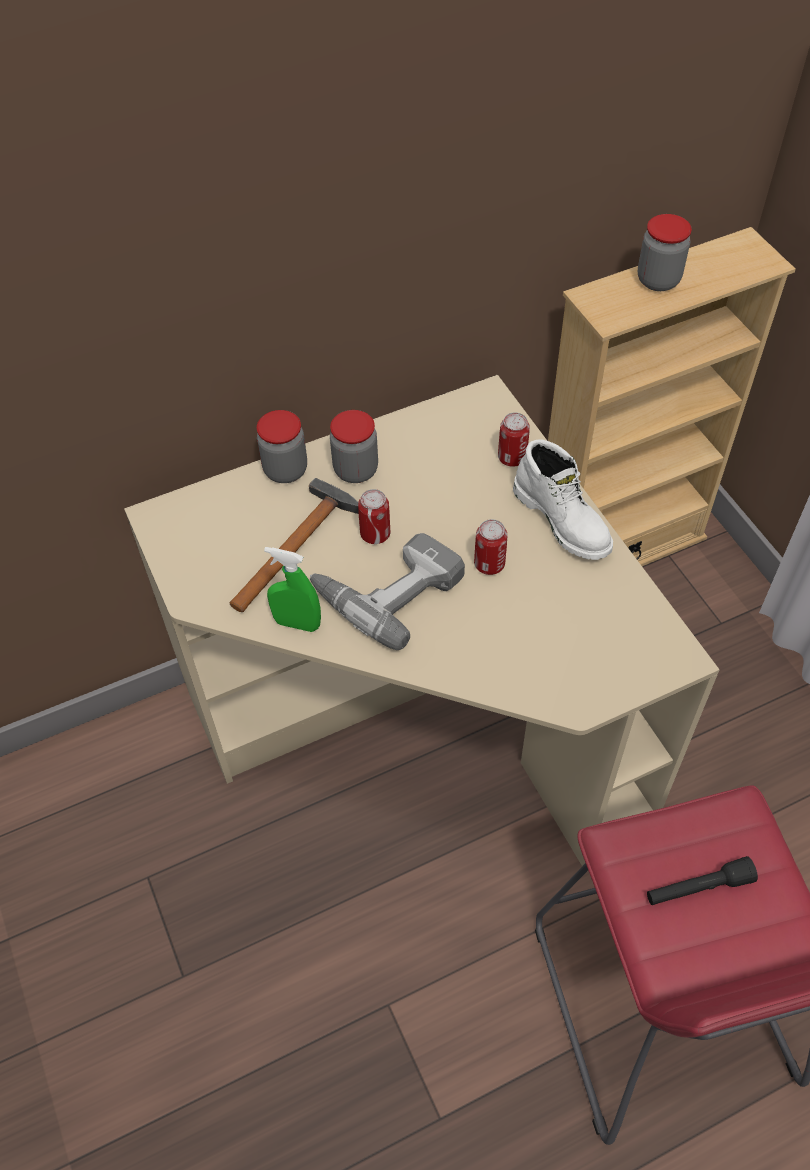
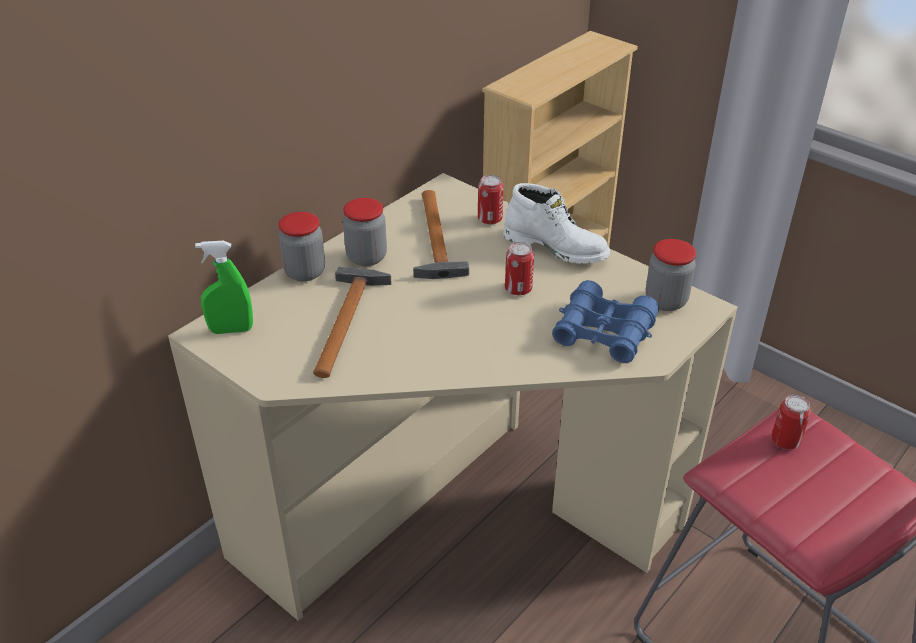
camera: 25 degrees left, 15 degrees down
(297, 623) = (382, 372): green spray bottle -> green spray bottle (231, 330)
(375, 534) = (411, 294): can -> can (785, 440)
(387, 589) = (445, 327): power drill -> none
(437, 469) = (435, 240): none -> hammer
(547, 653) = (604, 332): none -> blue binoculars
(658, 280) = (548, 68): jar -> jar (665, 301)
(698, 888) = (802, 479): black flashlight -> none

